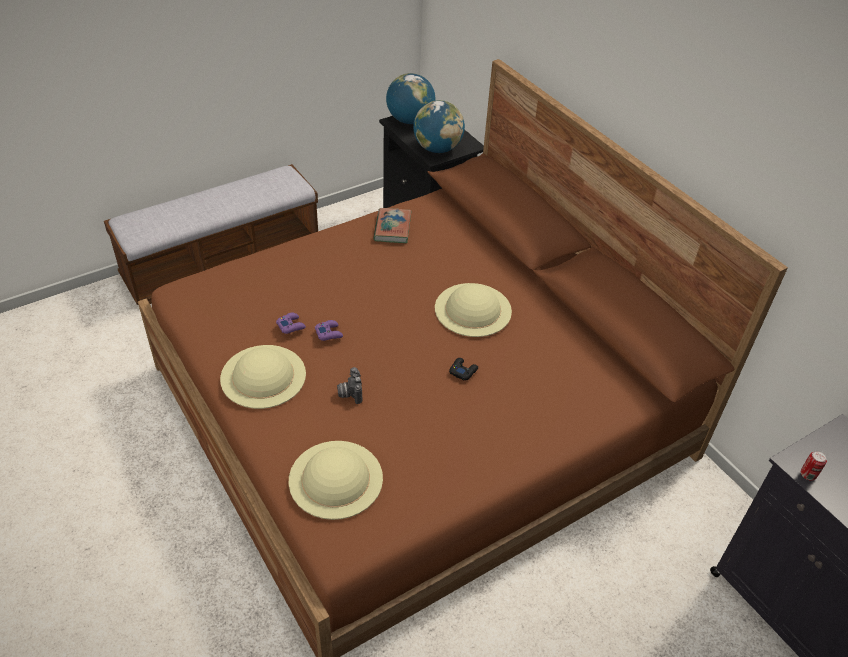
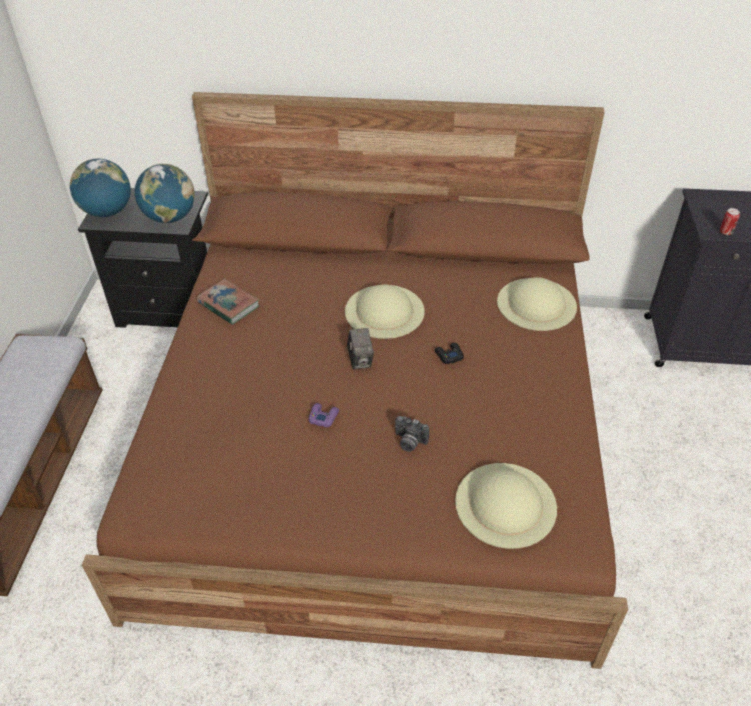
camera: 50 degrees left, 0 degrees up
(263, 376) = (332, 495): beige hat -> beige hat (536, 304)
(291, 325) = (288, 439): purple game controller -> none
(405, 323) = (360, 360): none -> camera

